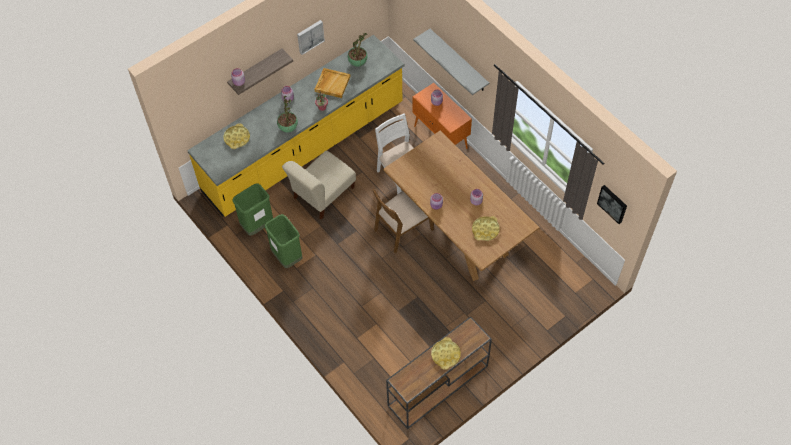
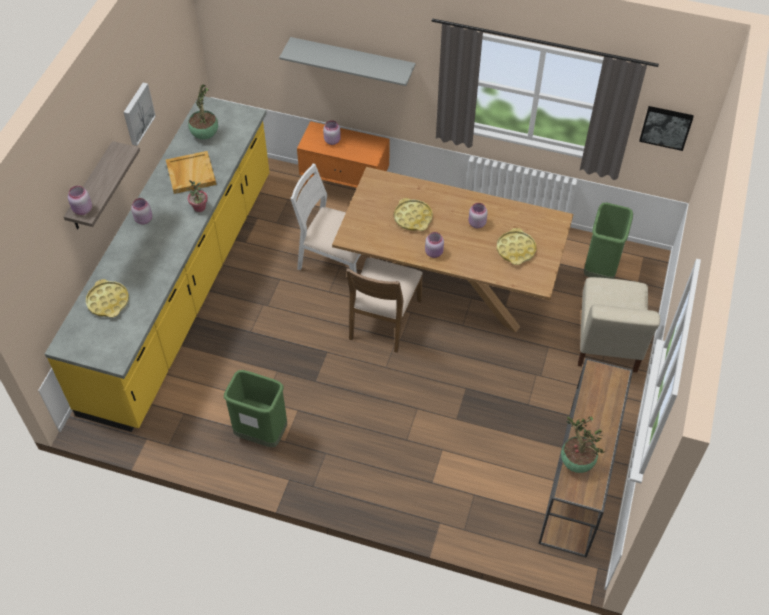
camera: 35 degrees left, 5 degrees down
(257, 225) = (190, 417): green trash can -> green trash can (600, 270)
(288, 127) = (171, 253): potted plant -> potted plant (575, 462)
(322, 195) = (249, 333): beige chair -> beige chair (607, 342)
(445, 355) = (597, 421): yellow tray -> yellow tray (413, 217)

